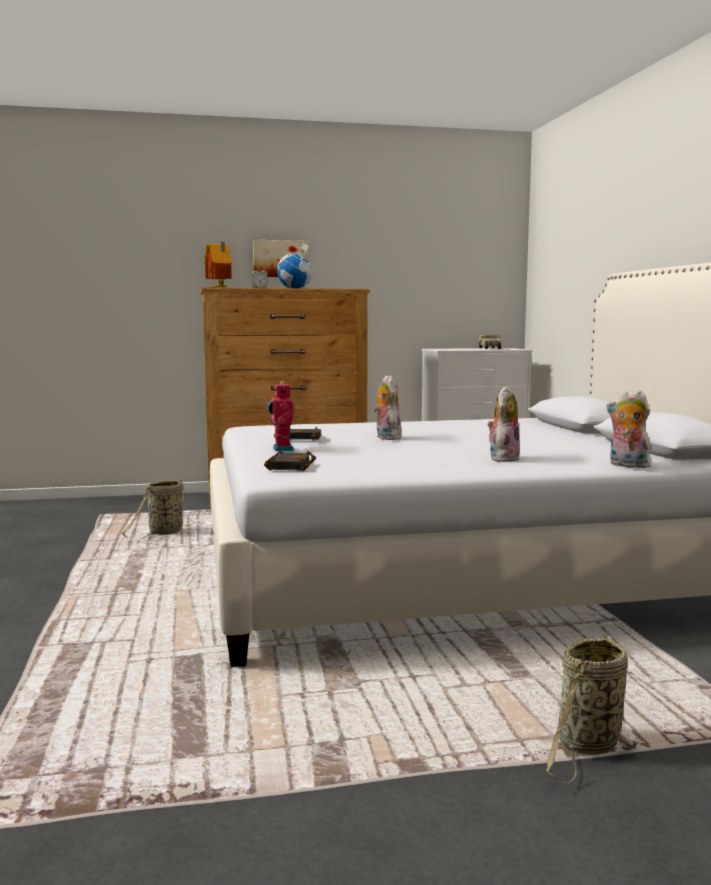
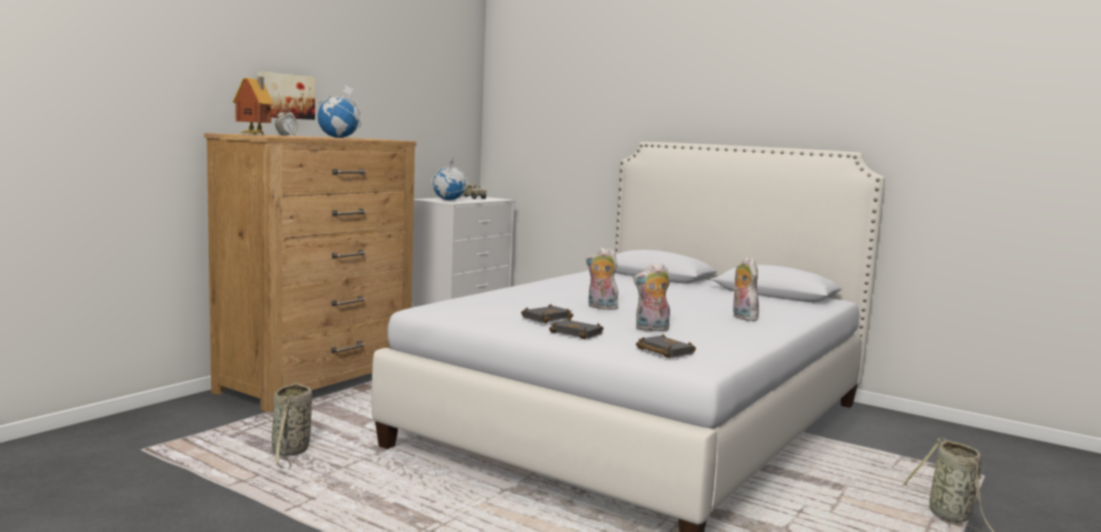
camera: 45 degrees left, 0 degrees up
(281, 449) = (578, 333): toy robot -> black book
(451, 349) = (448, 200): none -> globe
(627, 465) = (814, 312): plush toy -> plush toy (651, 329)

